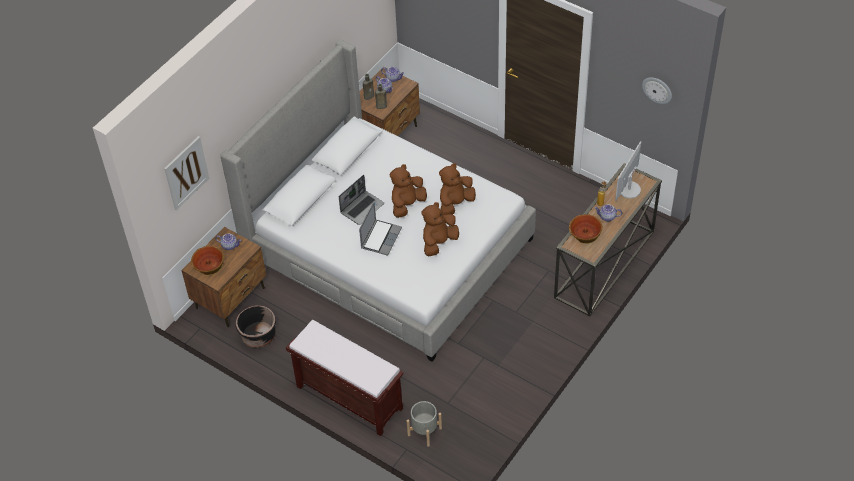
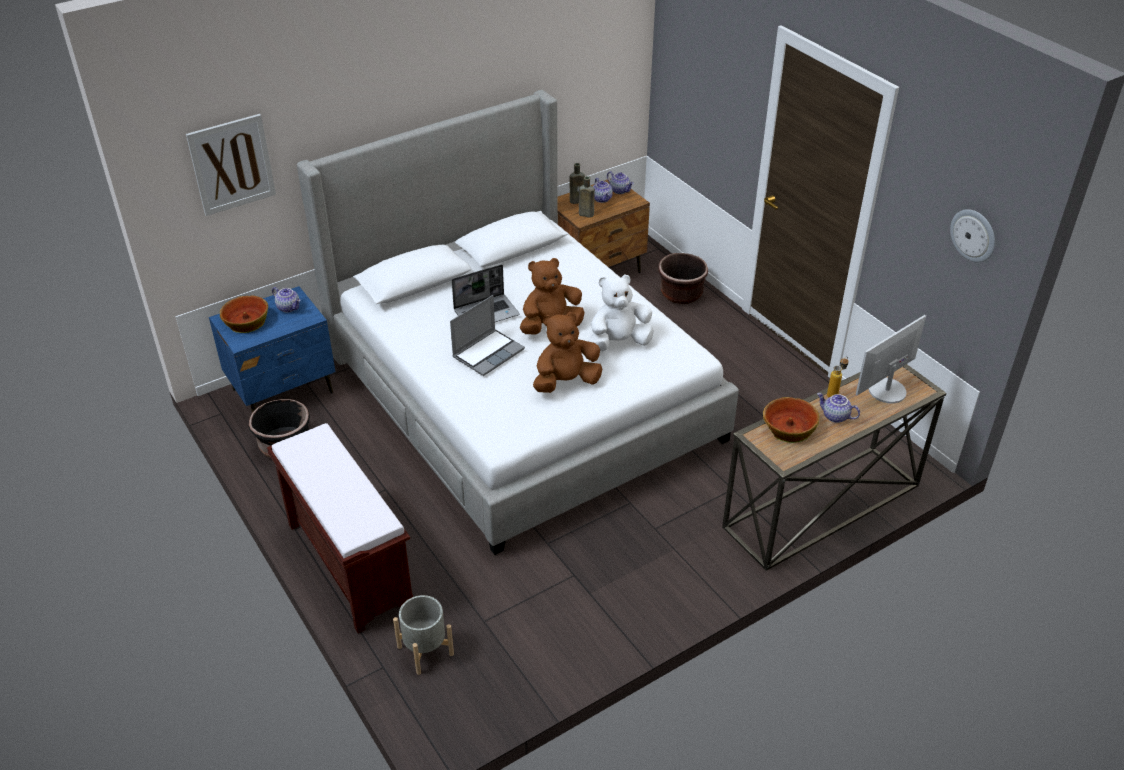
camera: 20 degrees right, 10 degrees down
(231, 298) = (283, 391): brown nightstand -> blue nightstand
(452, 136) = (681, 294): none -> brown planter
(455, 203) = (618, 343): brown plush toy -> white plush toy

